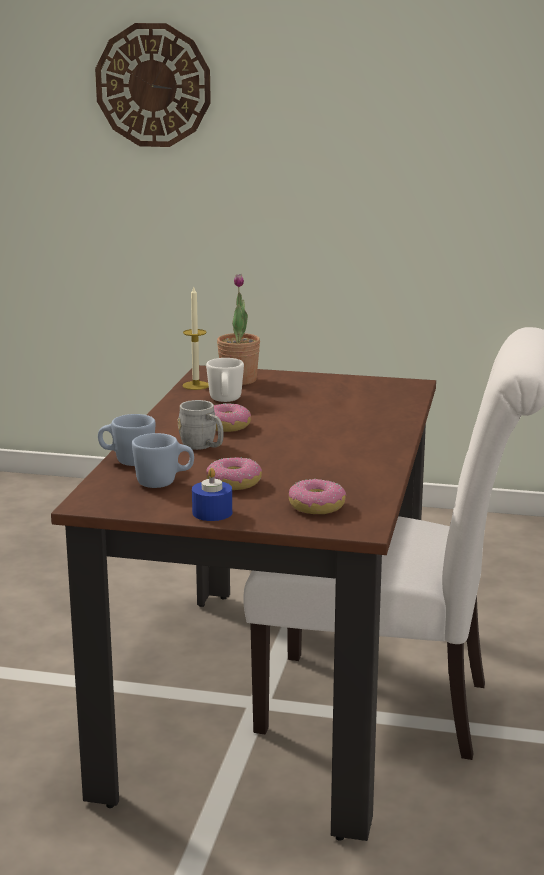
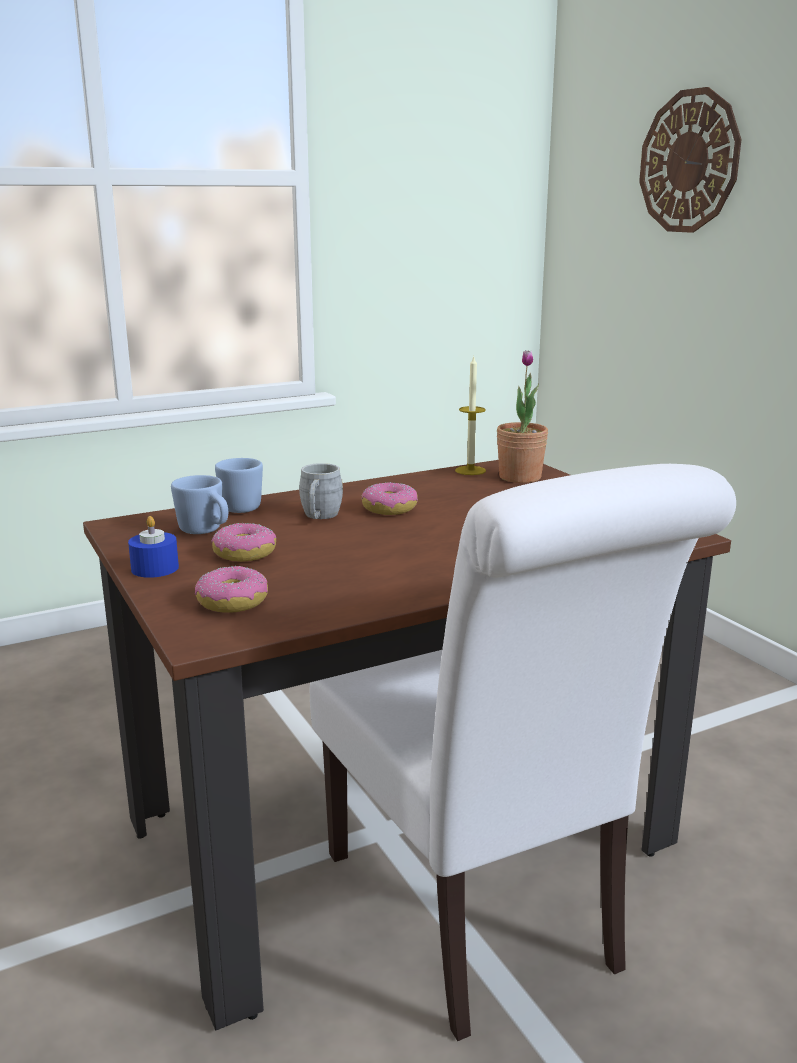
camera: 50 degrees right, 0 degrees up
(225, 400) = (454, 489): white mug -> none

